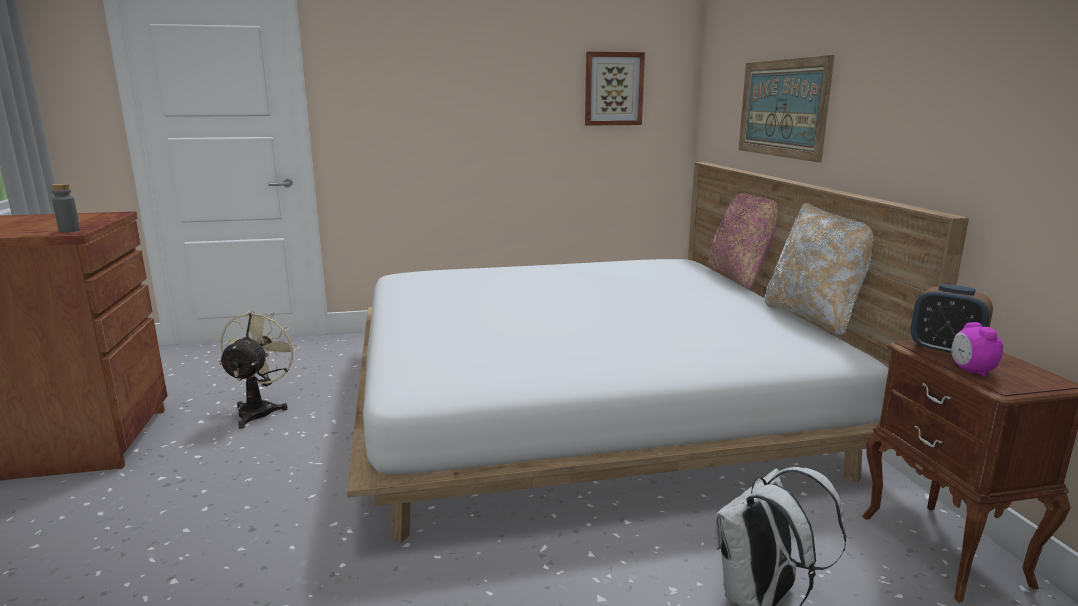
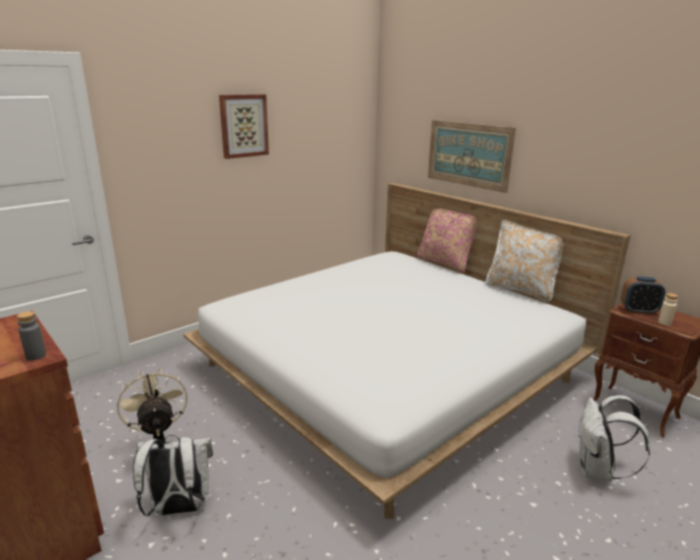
camera: 30 degrees left, 5 degrees up
(217, 459) = (179, 508): none -> white backpack
(613, 89) = (328, 133): picture -> picture (243, 126)
(971, 371) = (664, 323): alarm clock -> beige bottle

